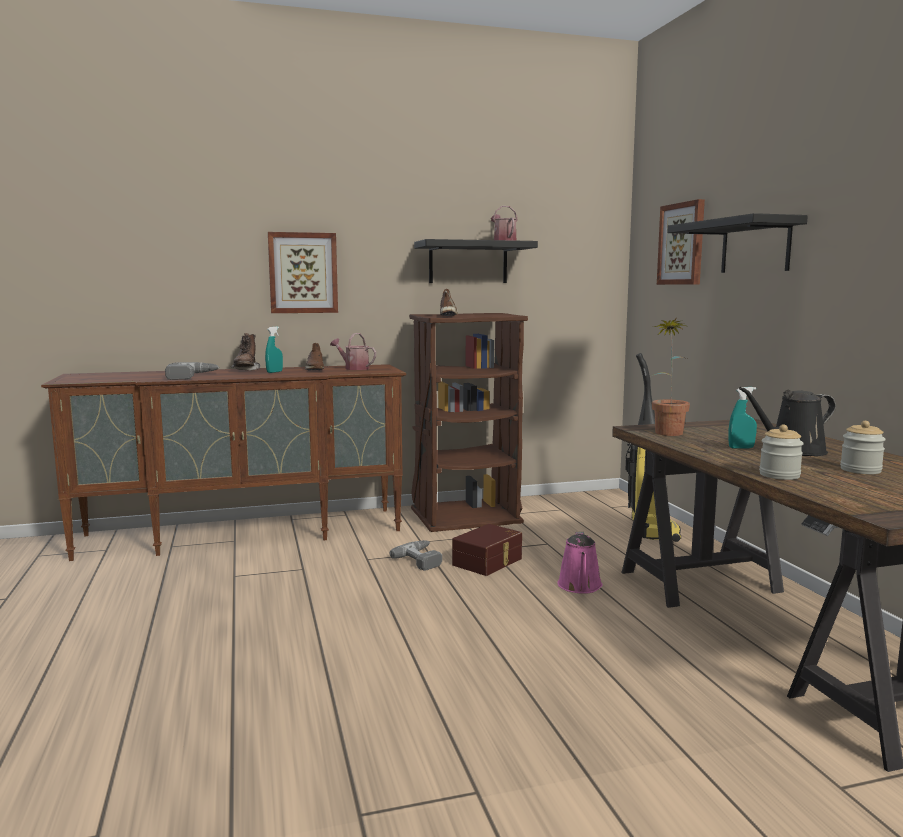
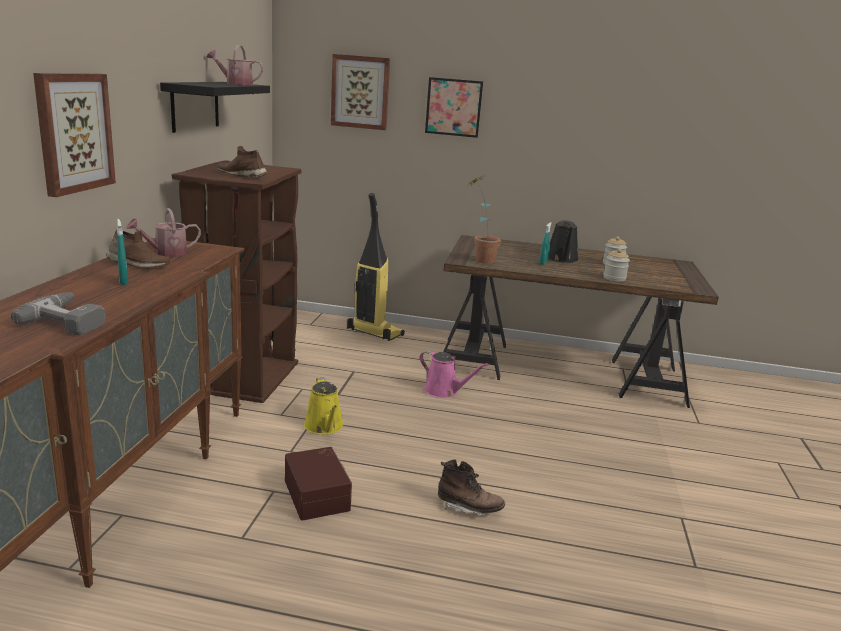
camera: 65 degrees left, 10 degrees up
(246, 370) = (71, 289): brown boot -> brown boot (469, 508)
(423, 559) = (324, 427): power drill -> yellow watering can
(488, 562) = (364, 404): brown storage box -> brown storage box (318, 494)
(755, 246) = (453, 107): black shelf -> picture

